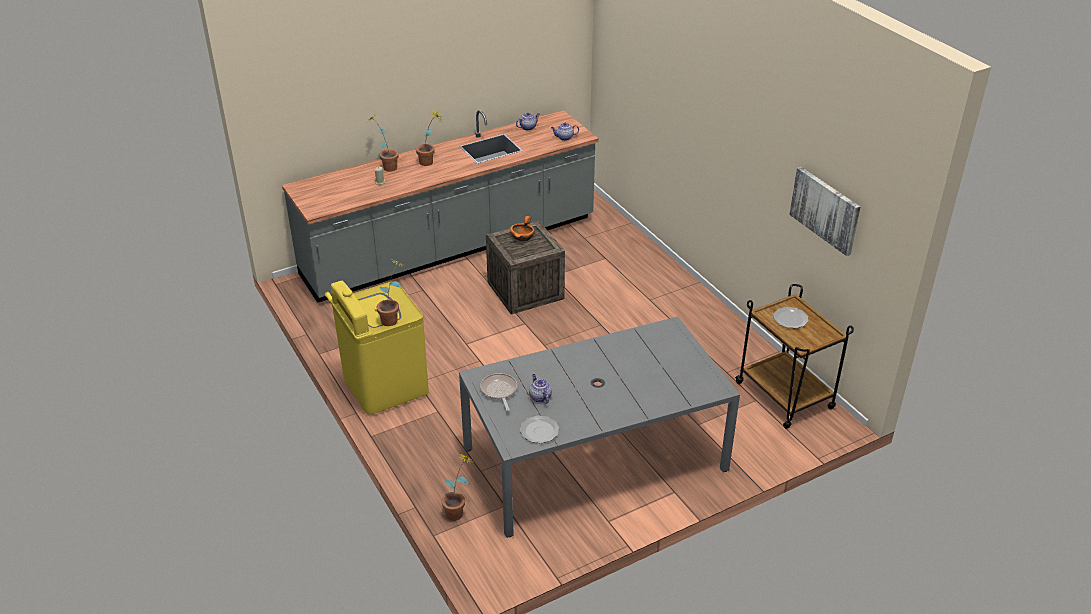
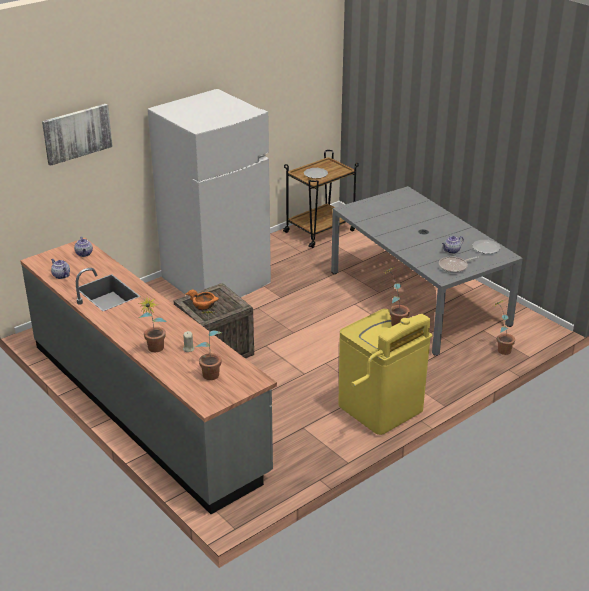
camera: 100 degrees left, 5 degrees down
(430, 162) = (142, 323): potted plant -> potted plant (211, 372)
(664, 300) = (216, 280): none -> white fridge
(825, 210) = (286, 99): picture -> picture (77, 133)

